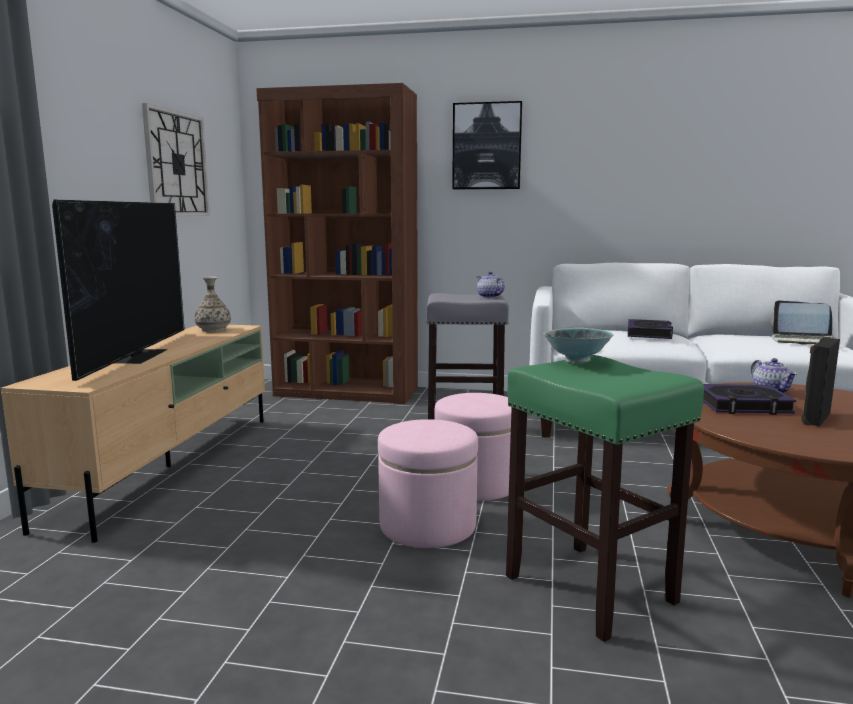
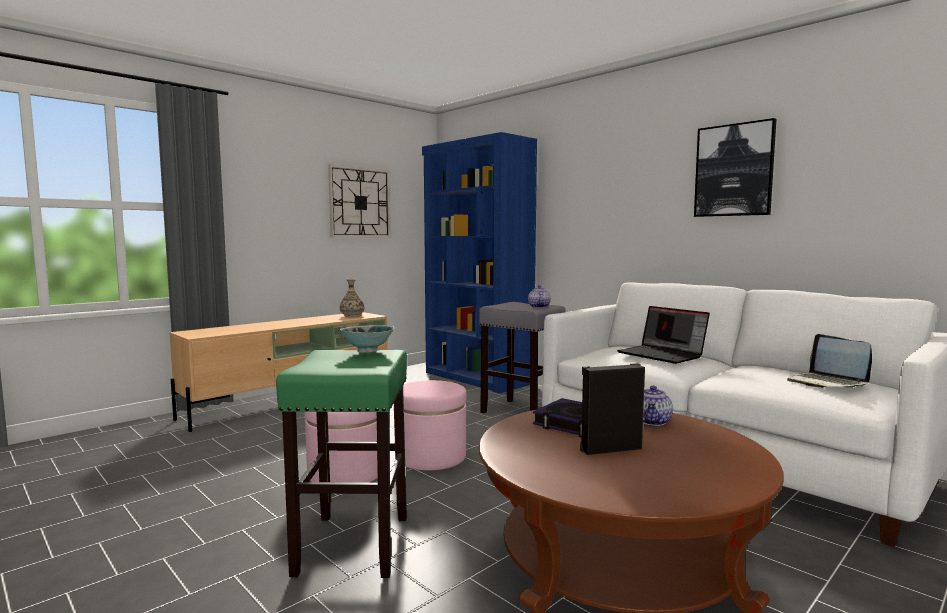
camera: 35 degrees right, 5 degrees down
(137, 355) = (268, 325): television -> none
(347, 392) = (477, 378): brown bookcase -> blue bookcase
(487, 146) = (587, 177): picture -> picture (734, 170)
(649, 334) = (662, 355): book -> laptop

